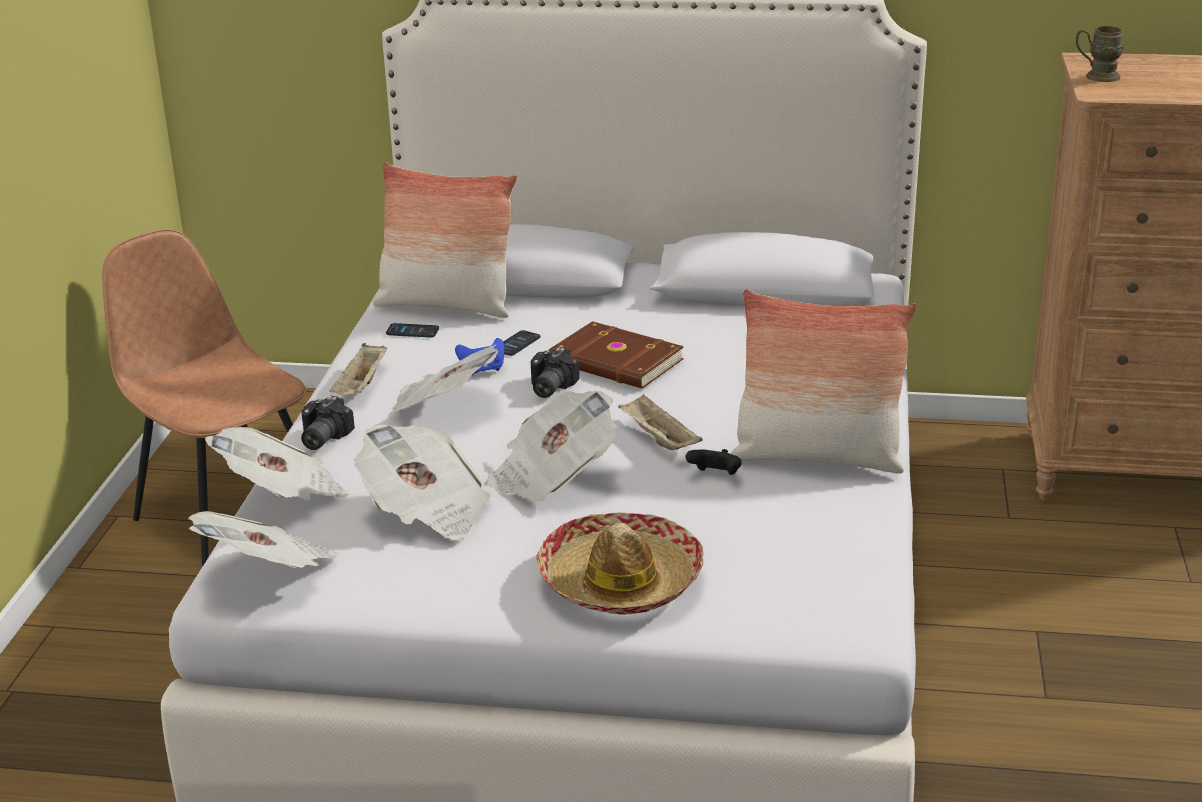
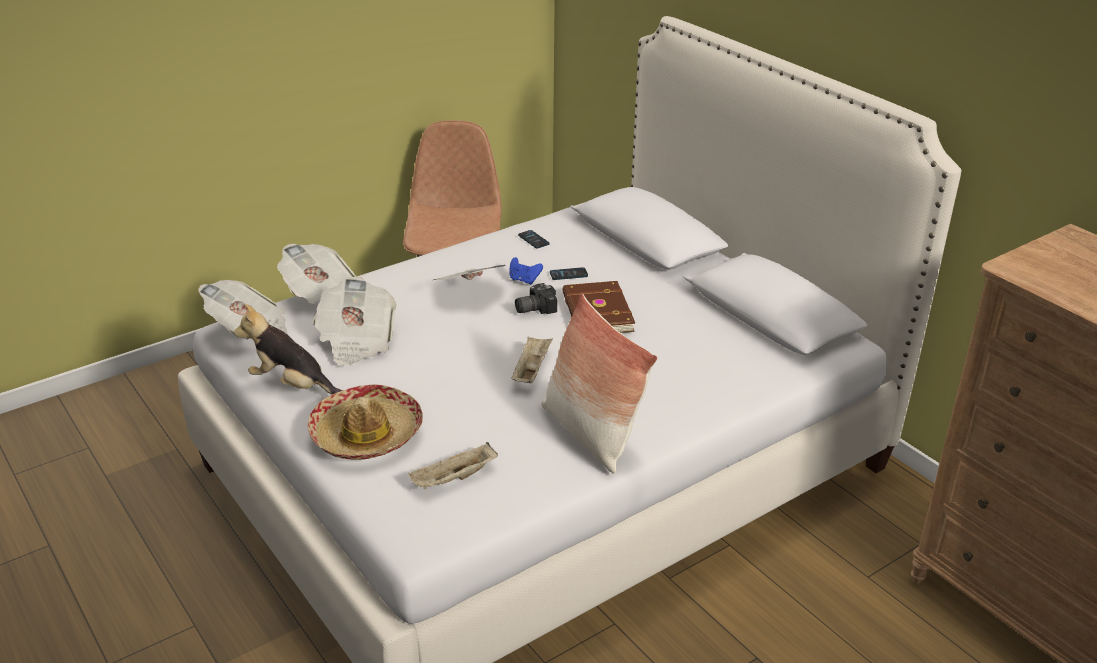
camera: 45 degrees right, 5 degrees up
(320, 438) = (389, 276): camera -> none
(361, 387) = (455, 258): beige tray -> beige tray (454, 479)
(440, 590) = (292, 385): none -> plush toy
(446, 305) = (577, 233): pillow -> none
(552, 476) = (441, 358): newspaper -> none
(715, 476) = (518, 409): black game controller -> none
(1095, 76) = (1044, 253): brown mug -> none

